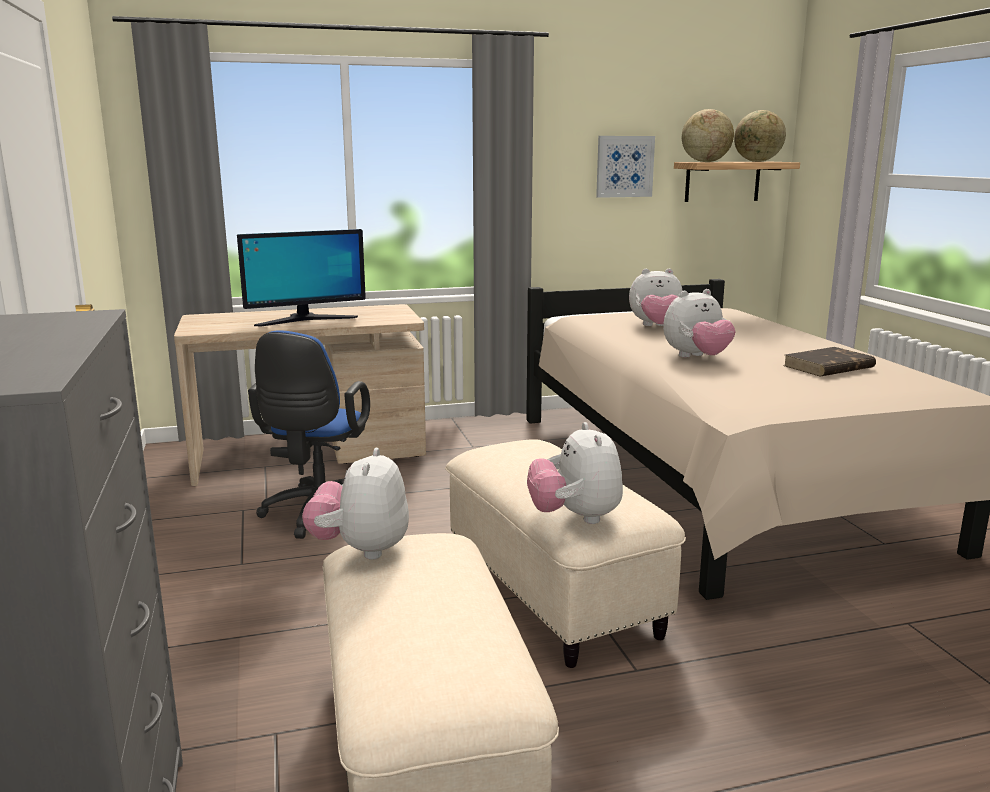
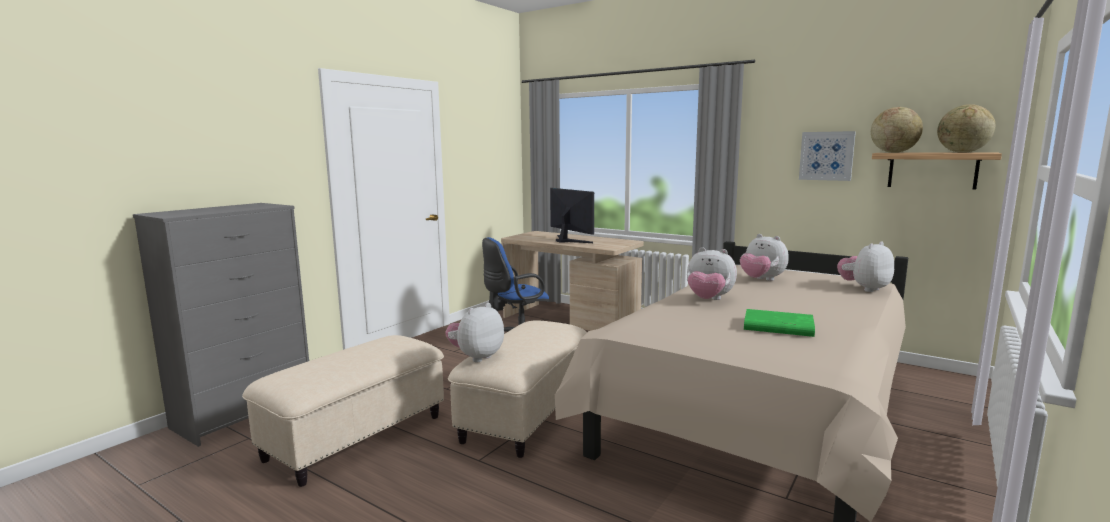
camera: 50 degrees right, 5 degrees down
(305, 320) = (568, 240): monitor -> monitor turned 150 degrees counterclockwise
(361, 550) = (386, 336): plush toy -> plush toy (864, 289)
(828, 367) = (777, 327): brown book -> green book

